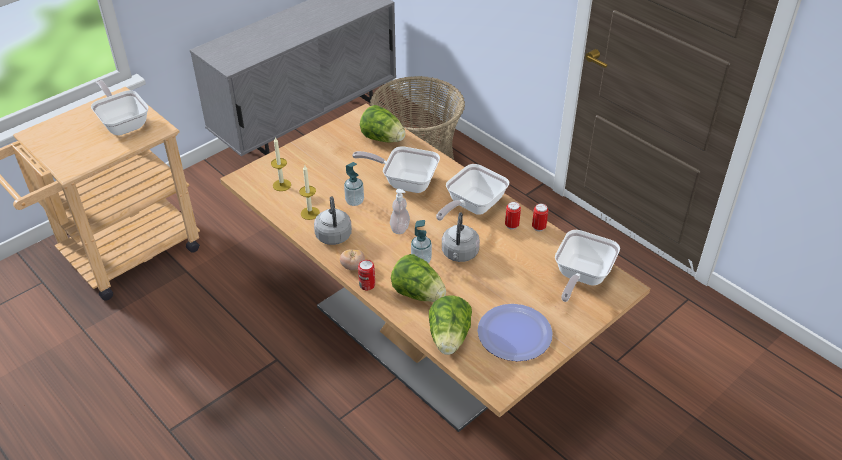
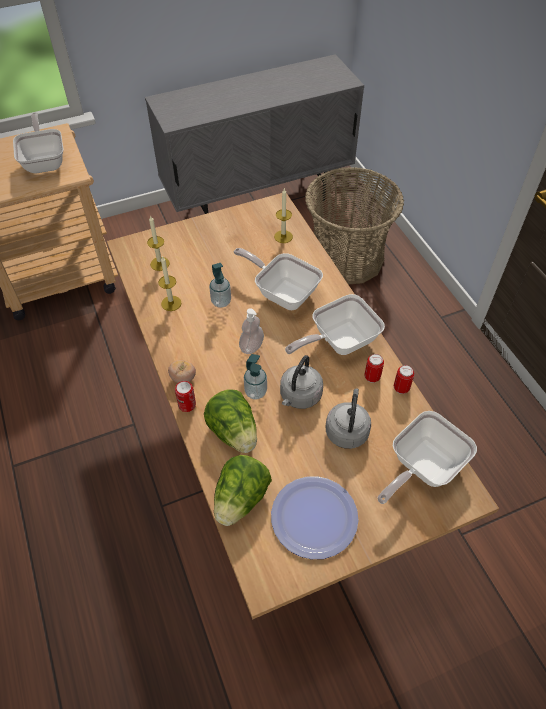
camera: 20 degrees right, 10 degrees up
(333, 234) = (182, 334): grey kettle -> grey kettle (347, 430)
(383, 139) = (283, 236): lettuce -> candle

